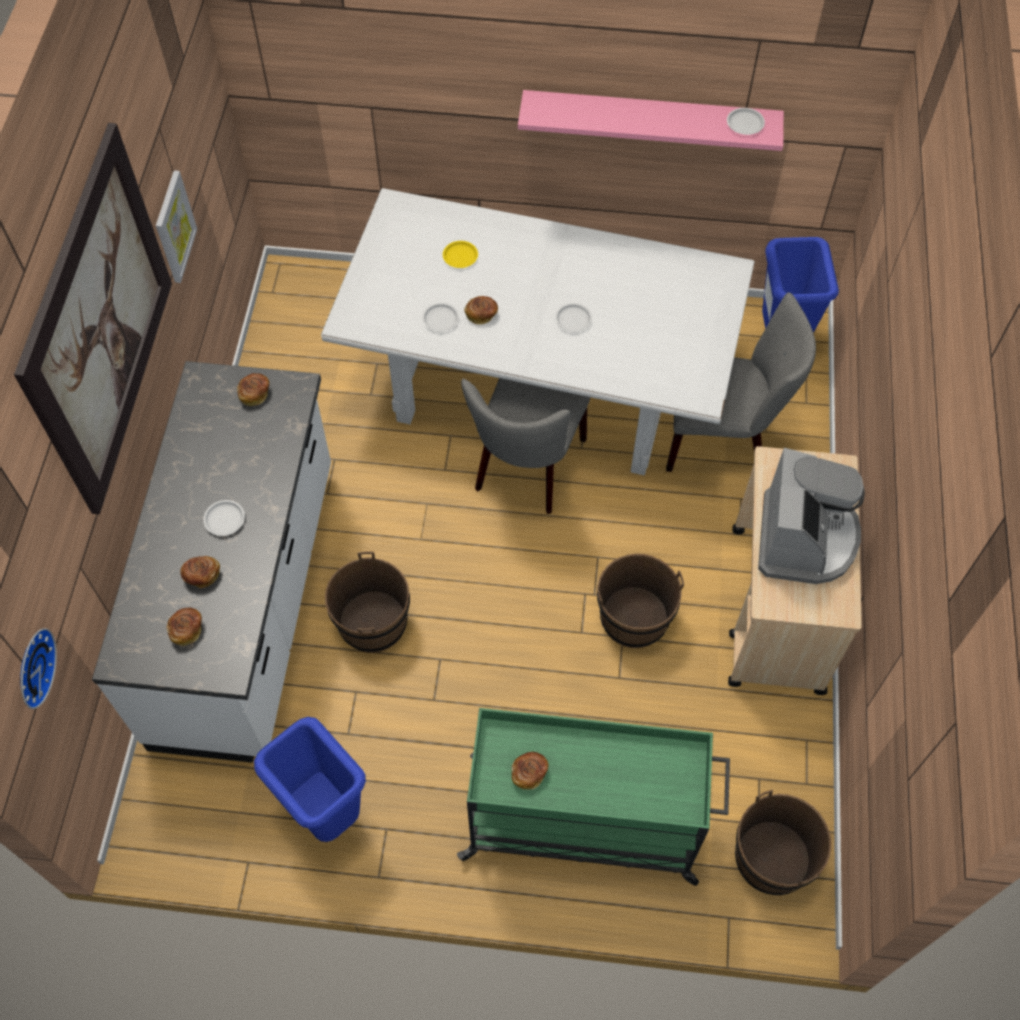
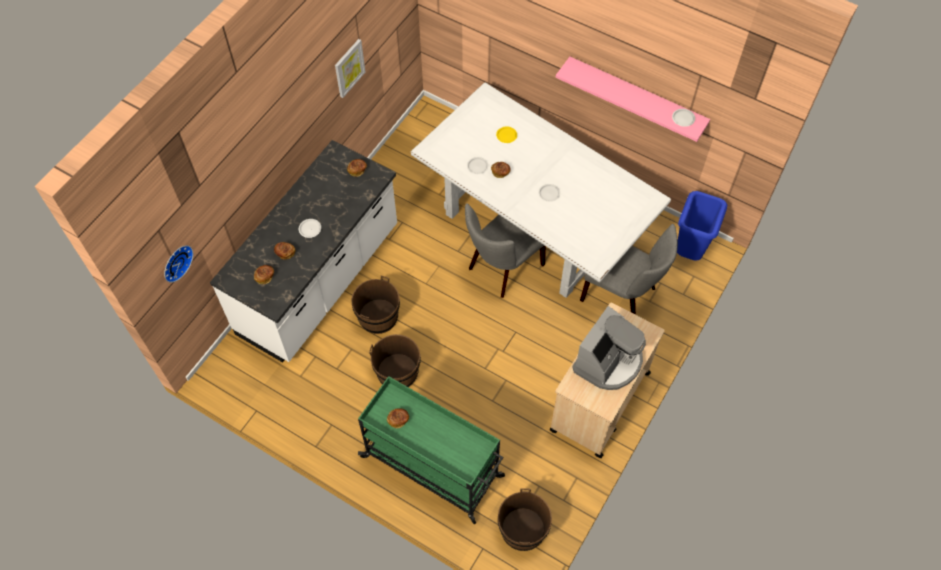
camera: 25 degrees right, 0 degrees up
(99, 322) = (277, 106): picture -> none
(326, 812) = (306, 403): blue trash can -> none
(634, 618) = (517, 373): brown bucket -> brown bucket (397, 372)

